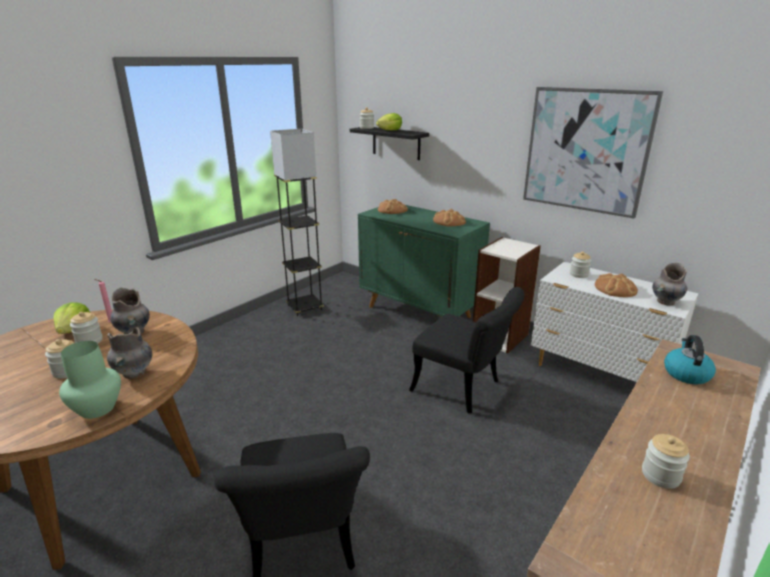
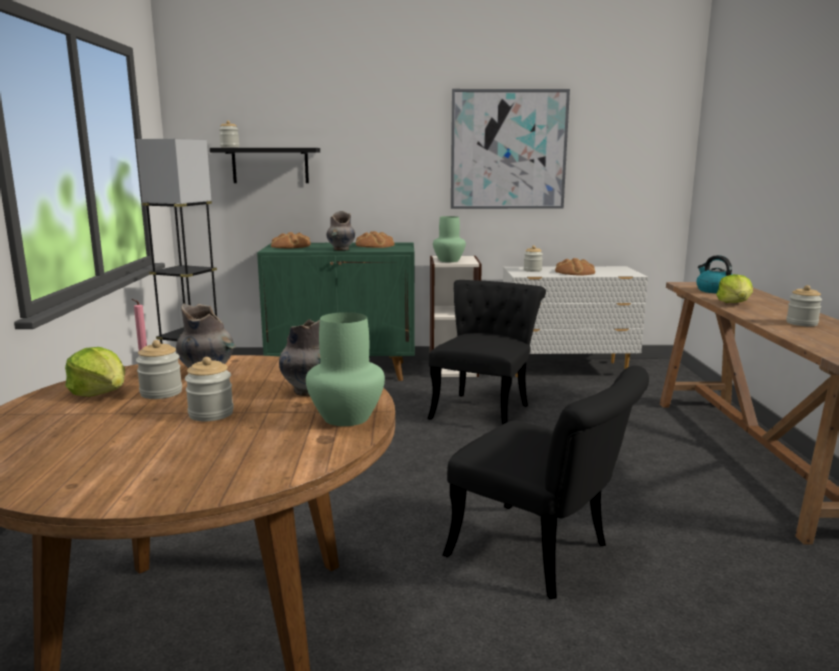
camera: 40 degrees left, 10 degrees down
(389, 130) = (270, 147): lettuce -> lettuce (734, 303)
(463, 389) = (484, 409): black chair -> black chair turned 60 degrees counterclockwise
(500, 248) = (448, 260): none -> green vase
(665, 302) = (619, 272): grey vase -> grey vase (341, 249)

